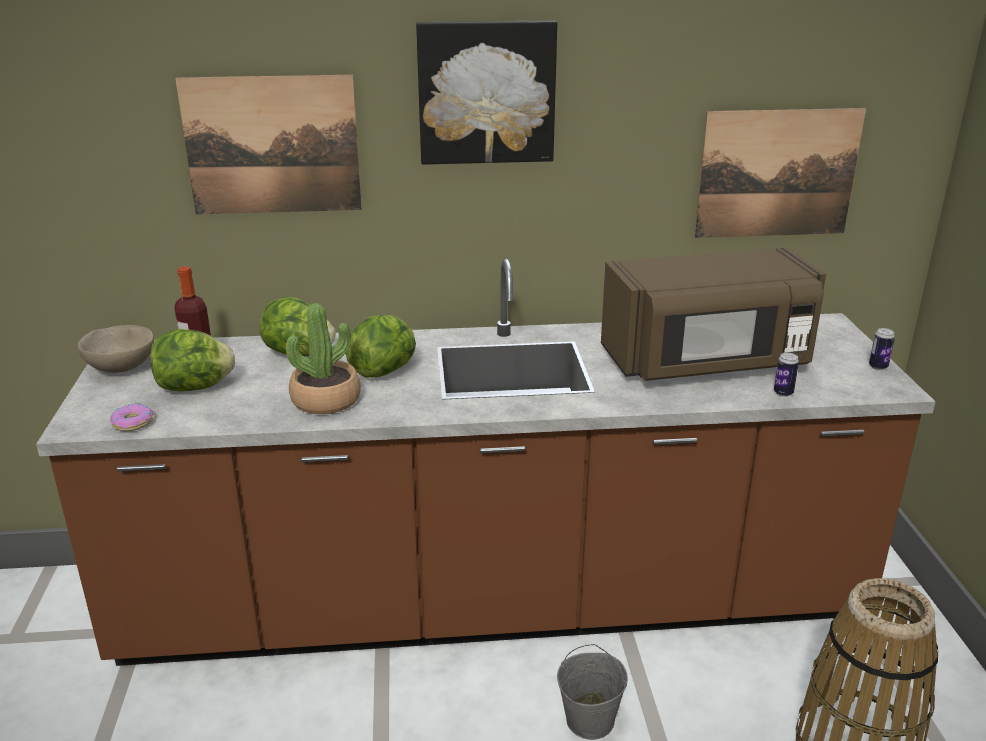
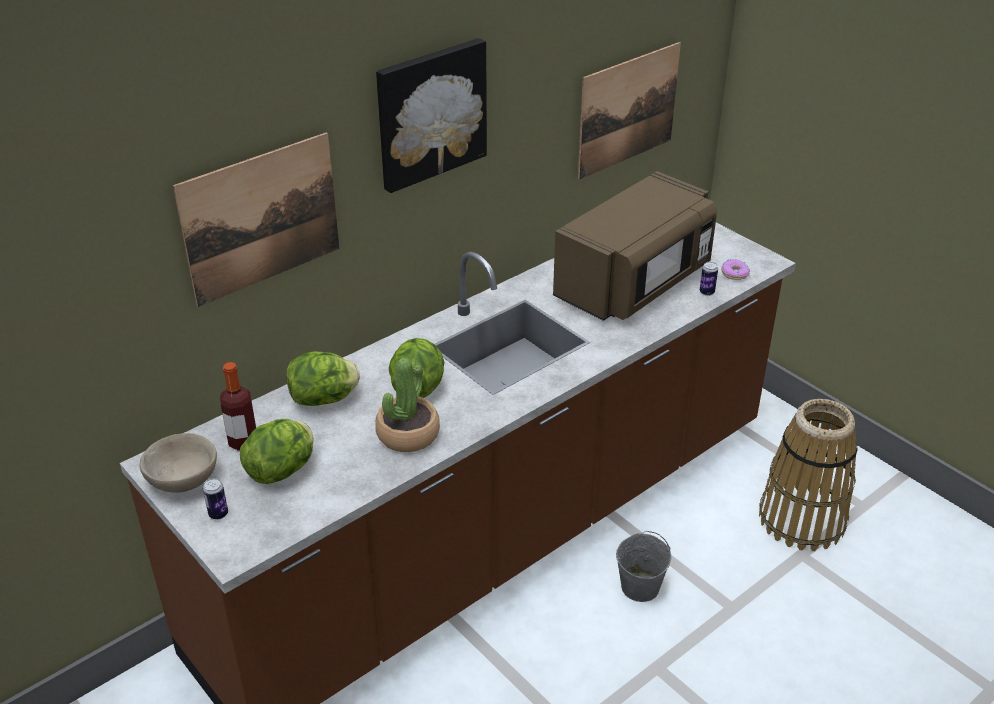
camera: 35 degrees left, 10 degrees up
(133, 423) = (279, 526): donut -> donut (735, 273)
(878, 366) = (740, 245): can -> can (218, 514)

